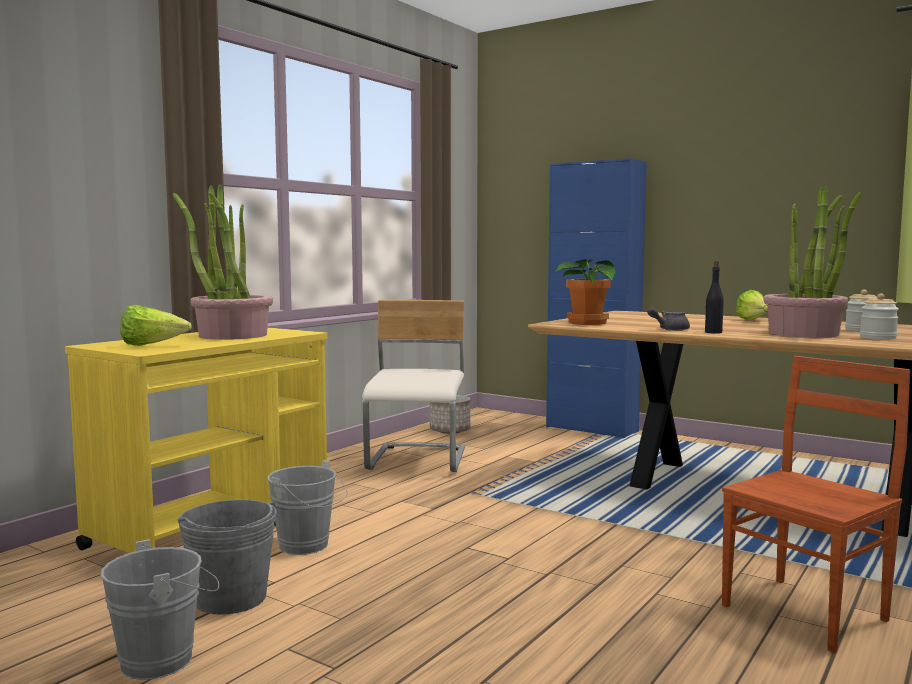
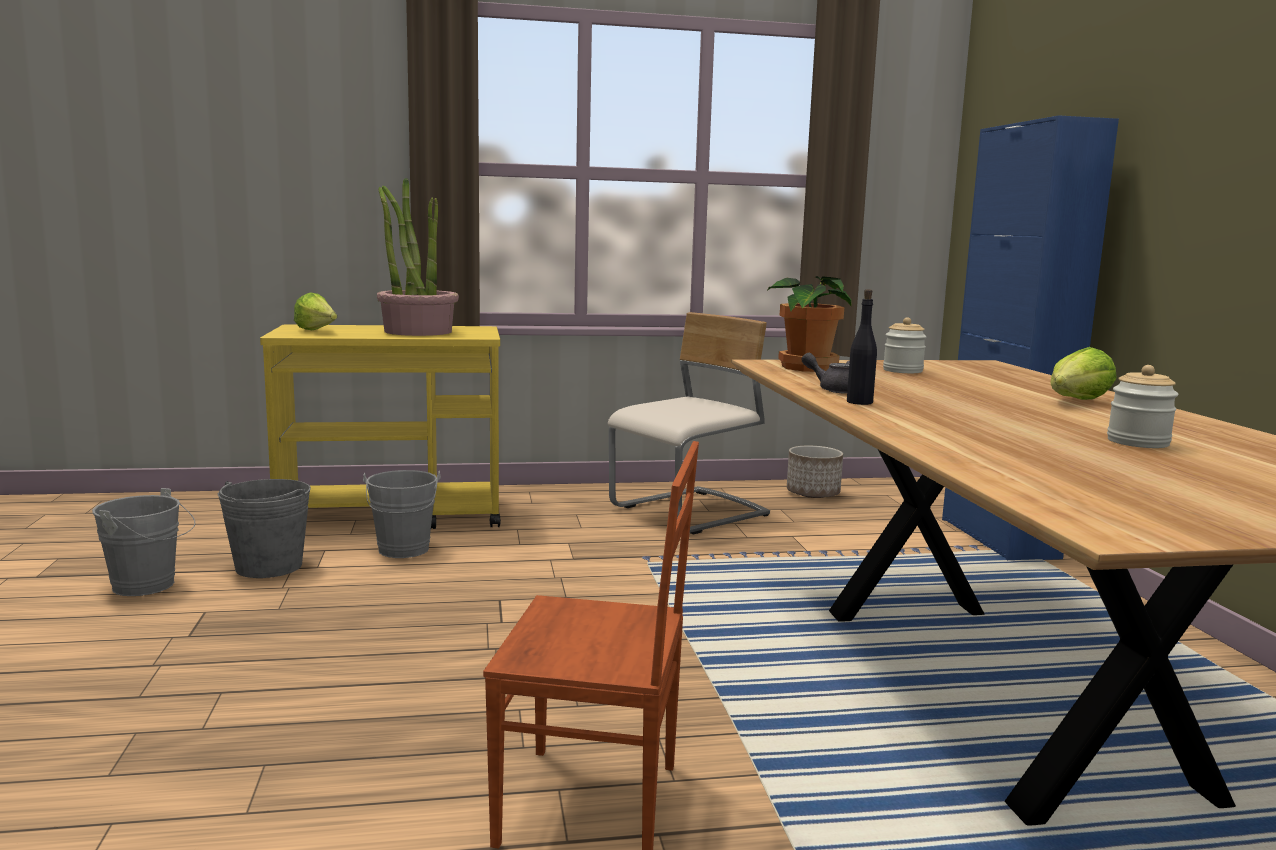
camera: 45 degrees right, 5 degrees up
(804, 333) = (980, 427): potted plant -> none
(878, 338) = (1049, 454): jar -> jar (902, 371)

